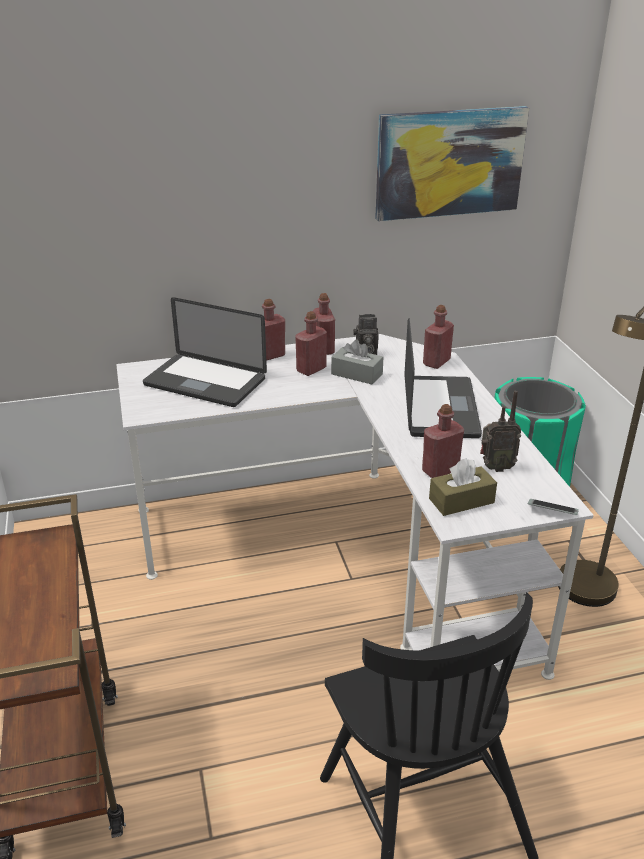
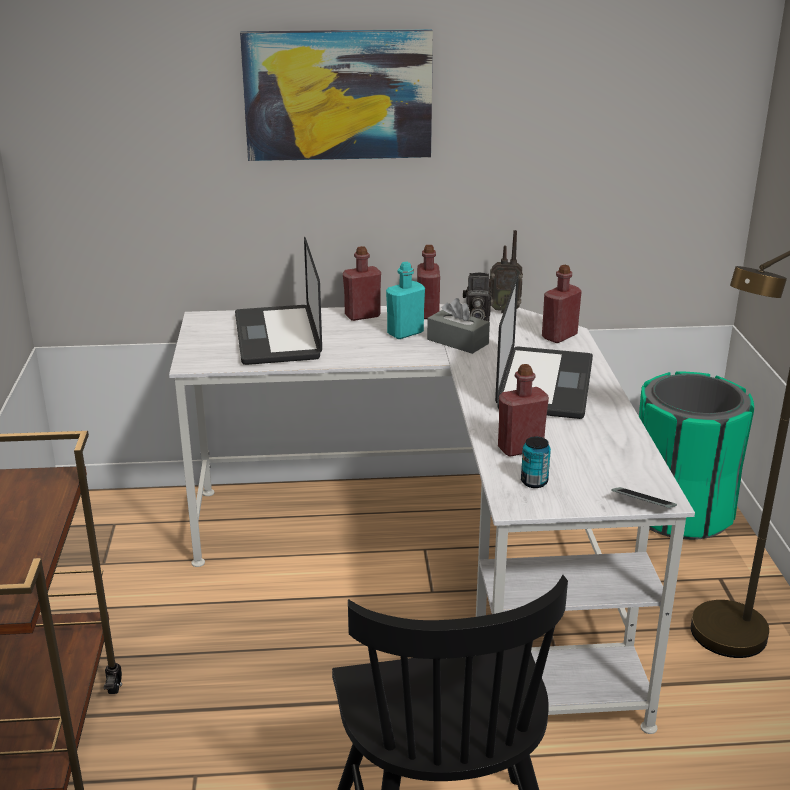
camera: 10 degrees right, 5 degrees down
(205, 382) = (277, 337): laptop -> laptop turned 45 degrees clockwise
(311, 369) = (405, 333): red bottle -> turquoise bottle
(449, 163) = (591, 99): picture -> picture (338, 95)
(461, 501) = (534, 482): brown tissue box -> can
(495, 467) = (589, 451): radio -> radio (503, 310)

